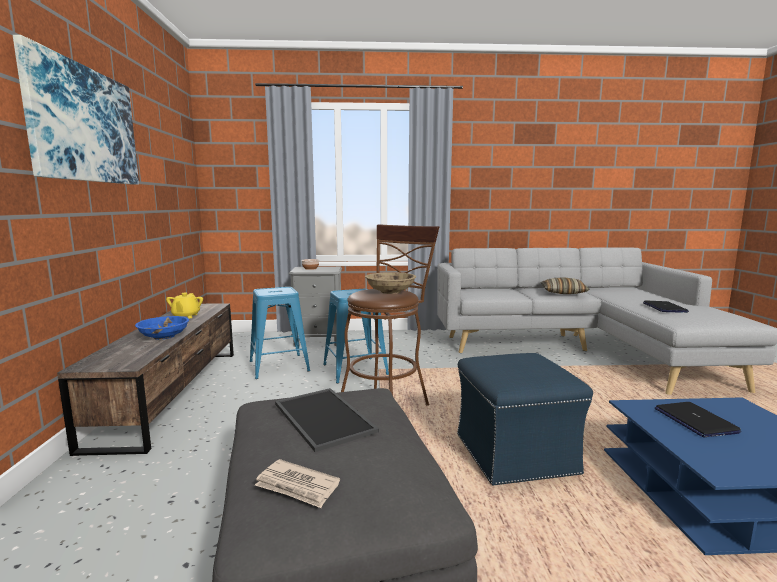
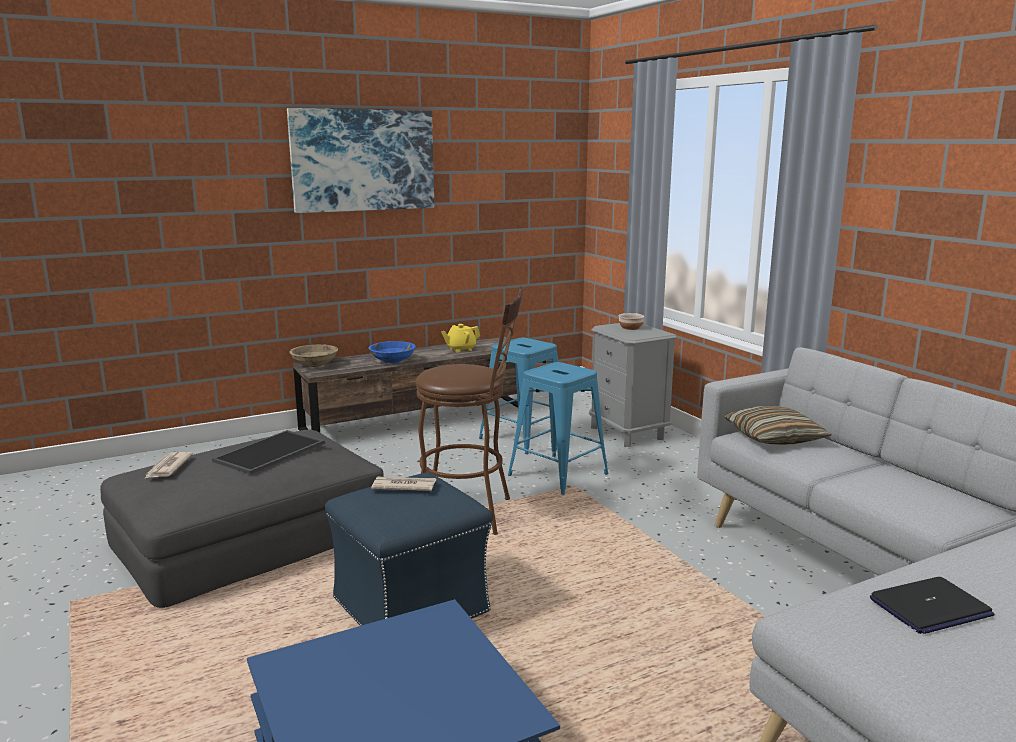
camera: 65 degrees right, 5 degrees up
(390, 292) = (461, 373): beige bowl -> beige bowl (315, 364)
(497, 364) = (403, 486): none -> newspaper
(563, 292) = (908, 500): pillow -> pillow (773, 437)
(694, 420) = (421, 662): laptop -> none

